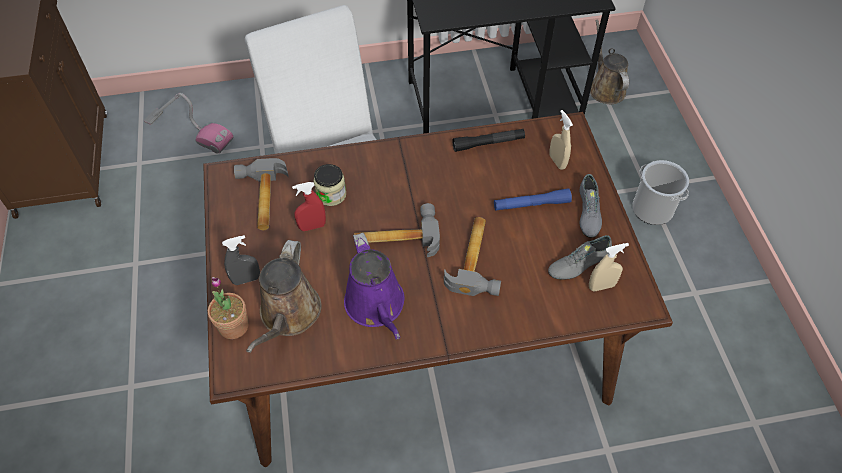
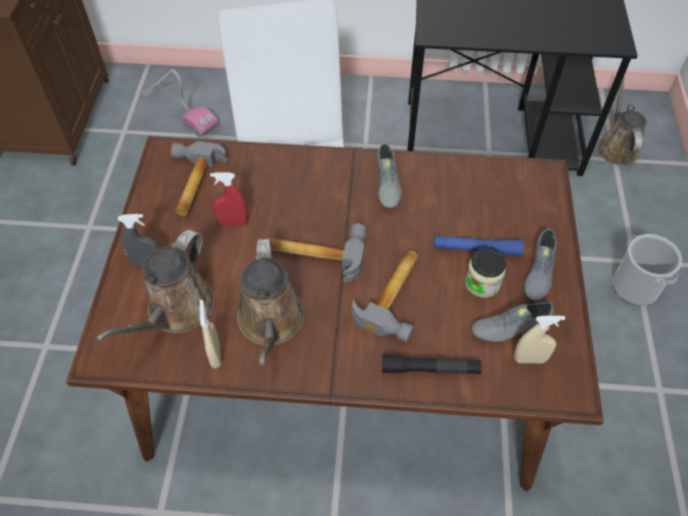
camera: 15 degrees right, 0 degrees up
(233, 326) = (117, 309): potted plant -> none
(331, 194) = (264, 193): jar -> jar (482, 283)
(376, 306) = (271, 323): purple watering can -> brown watering can
(437, 164) = (387, 185): none -> grey shoe
(488, 143) = (449, 174): black flashlight -> black flashlight (430, 369)
(557, 161) = (520, 208): beige spray bottle -> beige spray bottle (215, 355)

